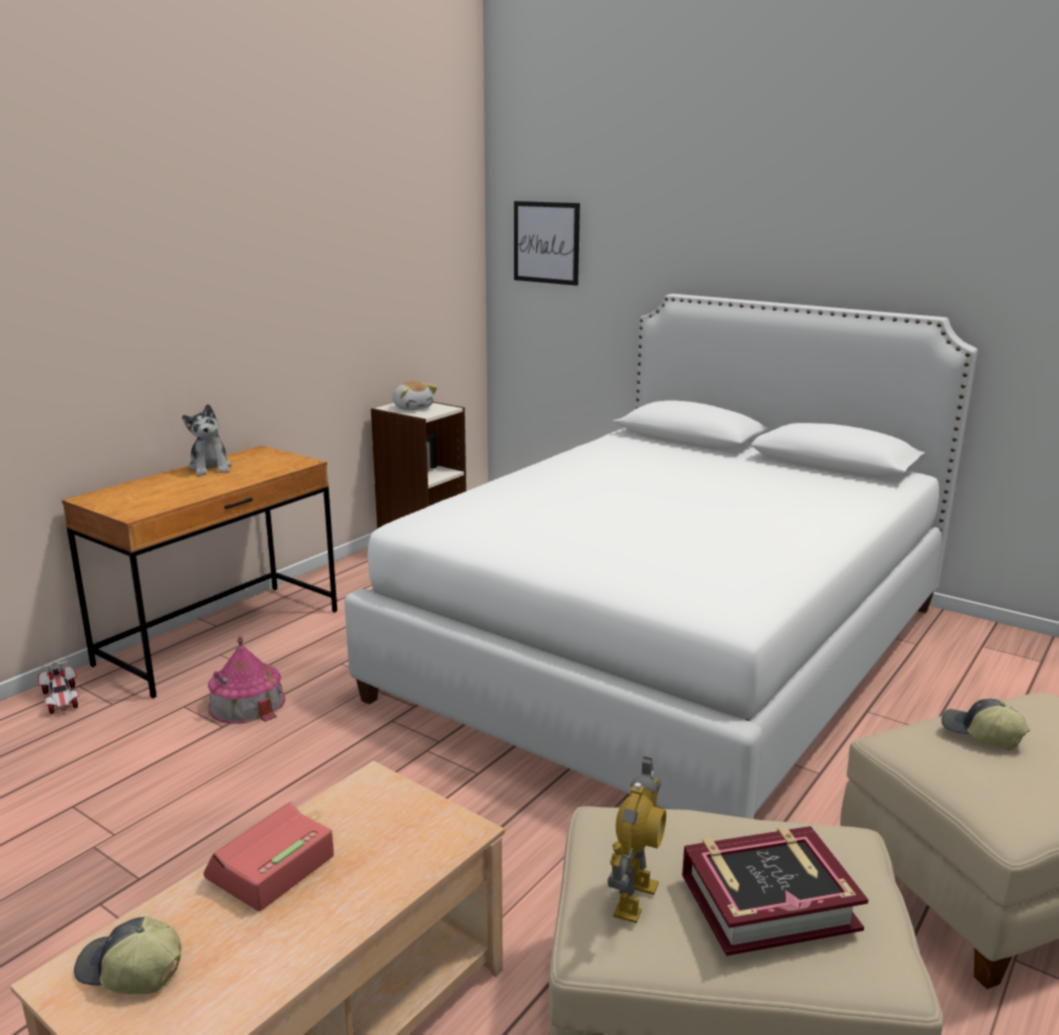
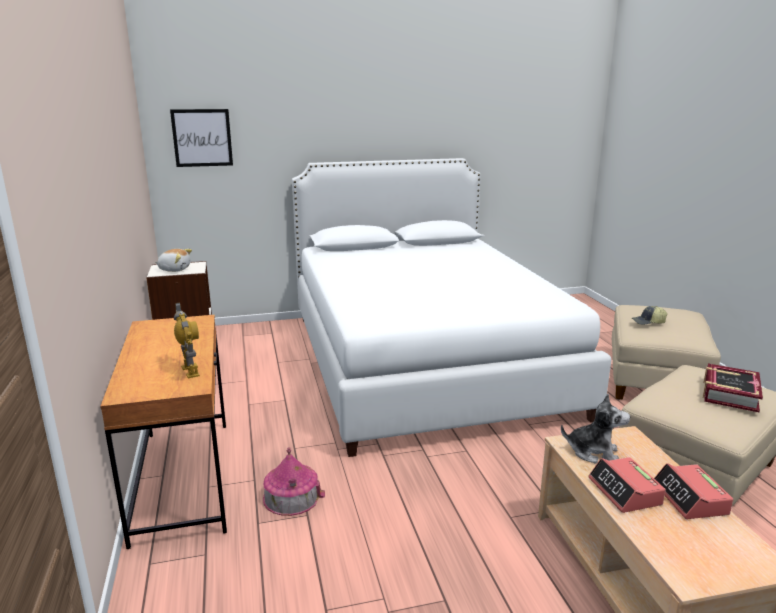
camera: 50 degrees left, 0 degrees up
(61, 699) = (158, 578): toy car -> none
(129, 971) = (691, 556): cap -> none
(210, 468) = (147, 345): plush toy -> plush toy (593, 452)
(302, 937) = (690, 499): none -> alarm clock
(634, 898) = (711, 416): toy robot -> toy robot (190, 371)

